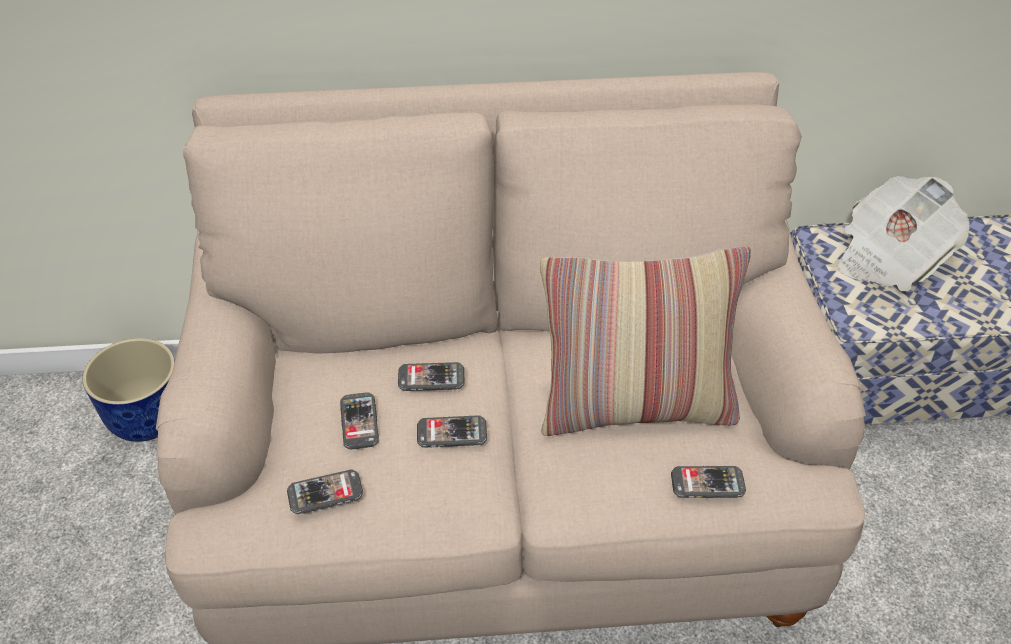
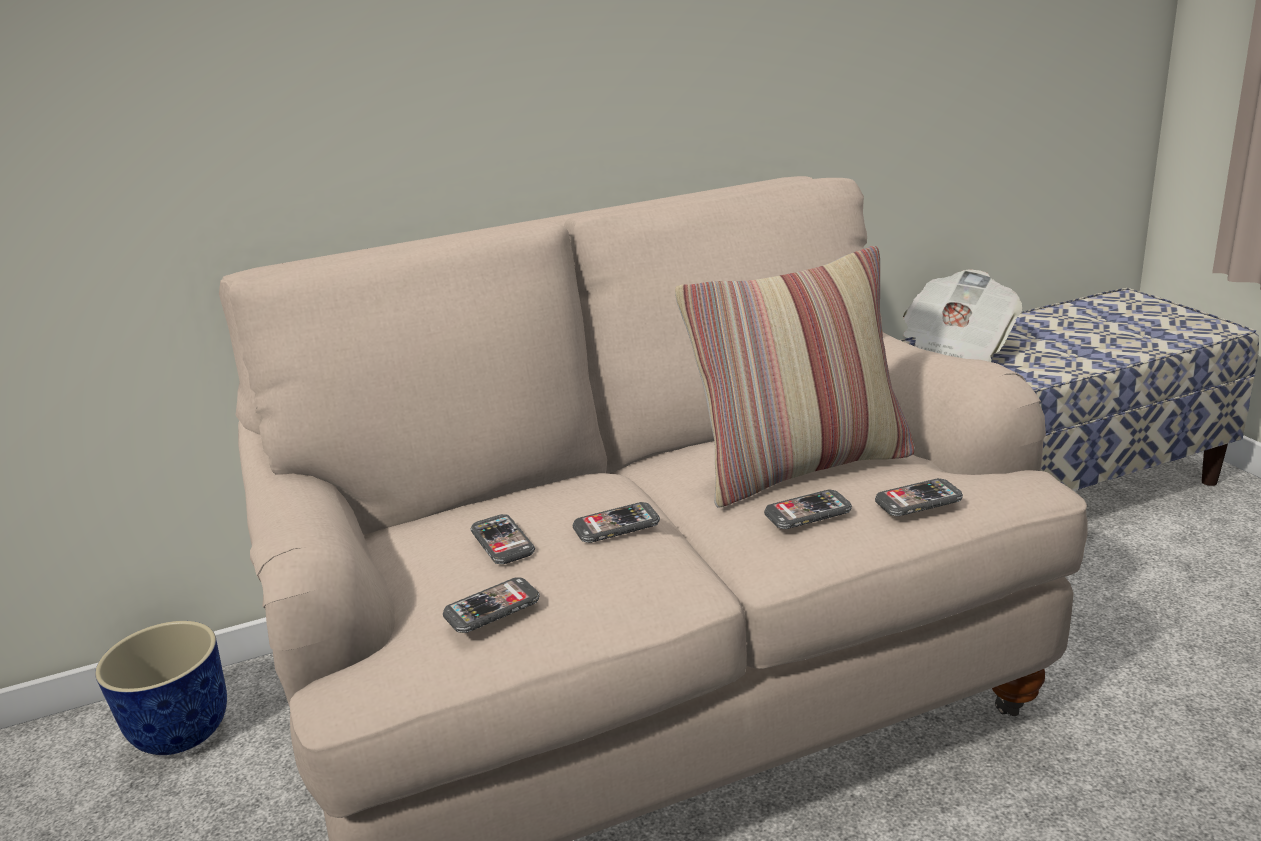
camera: 15 degrees left, 20 degrees down
(431, 378) = (566, 494): phone -> phone (807, 512)

